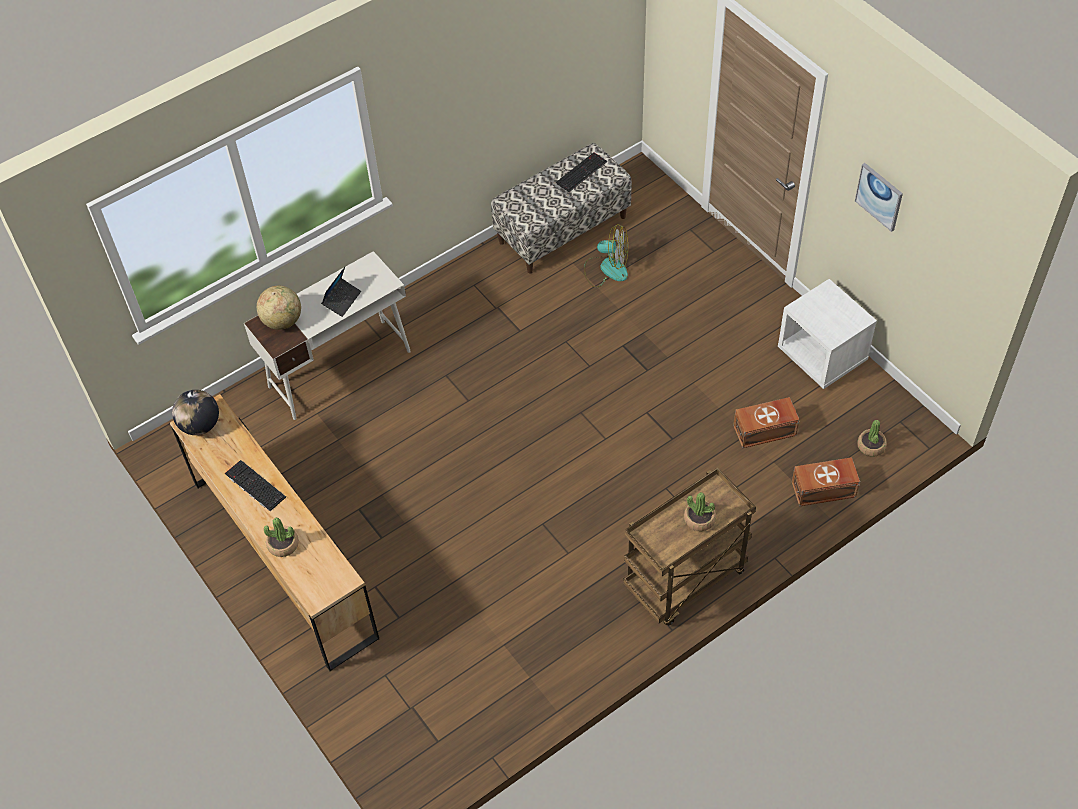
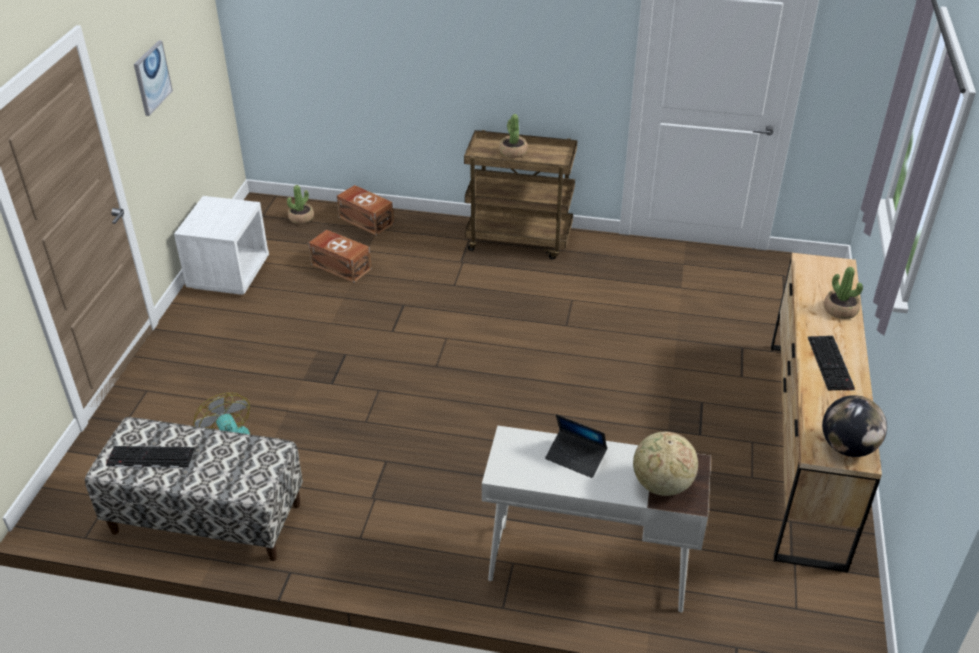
camera: 135 degrees left, 15 degrees down
(342, 300) = (575, 458): laptop -> laptop turned 135 degrees counterclockwise

